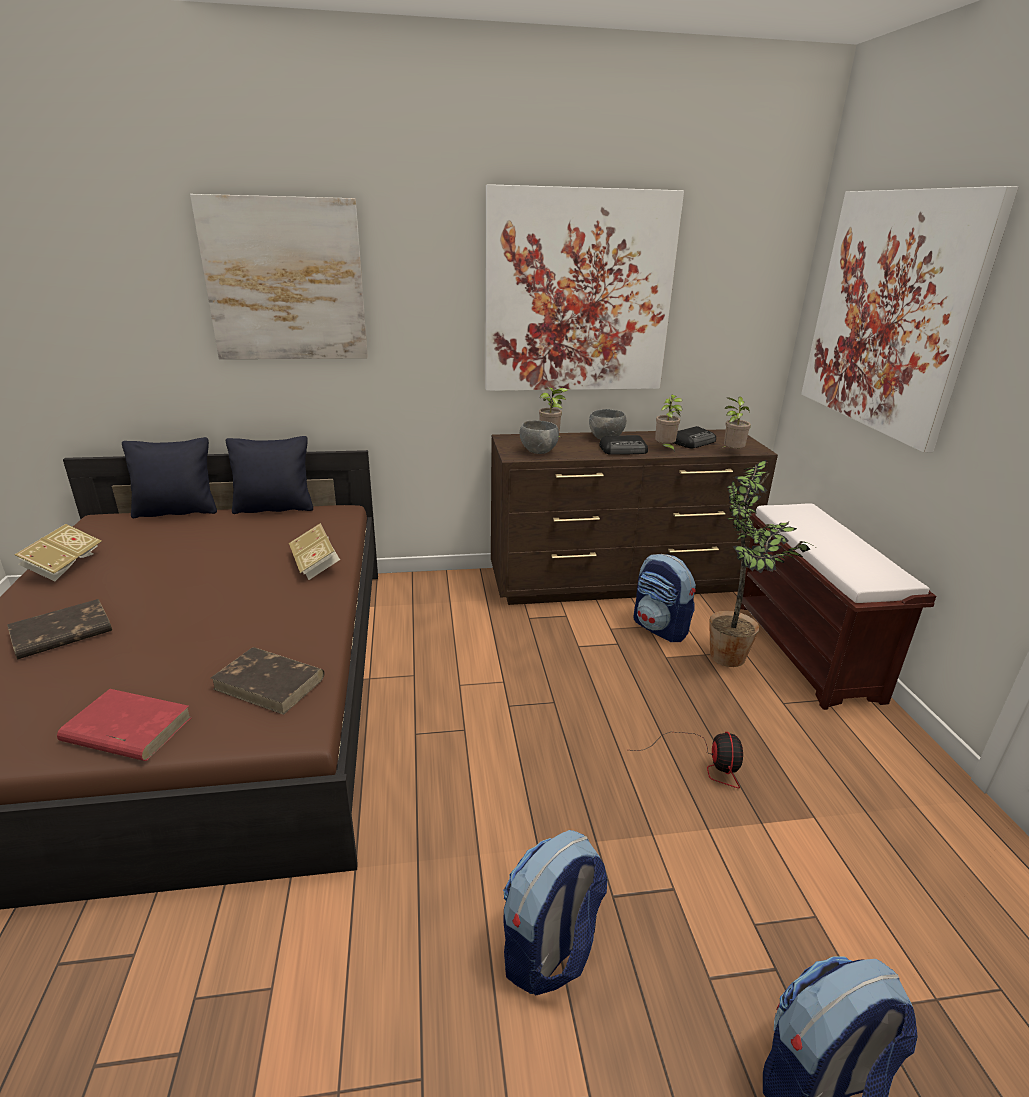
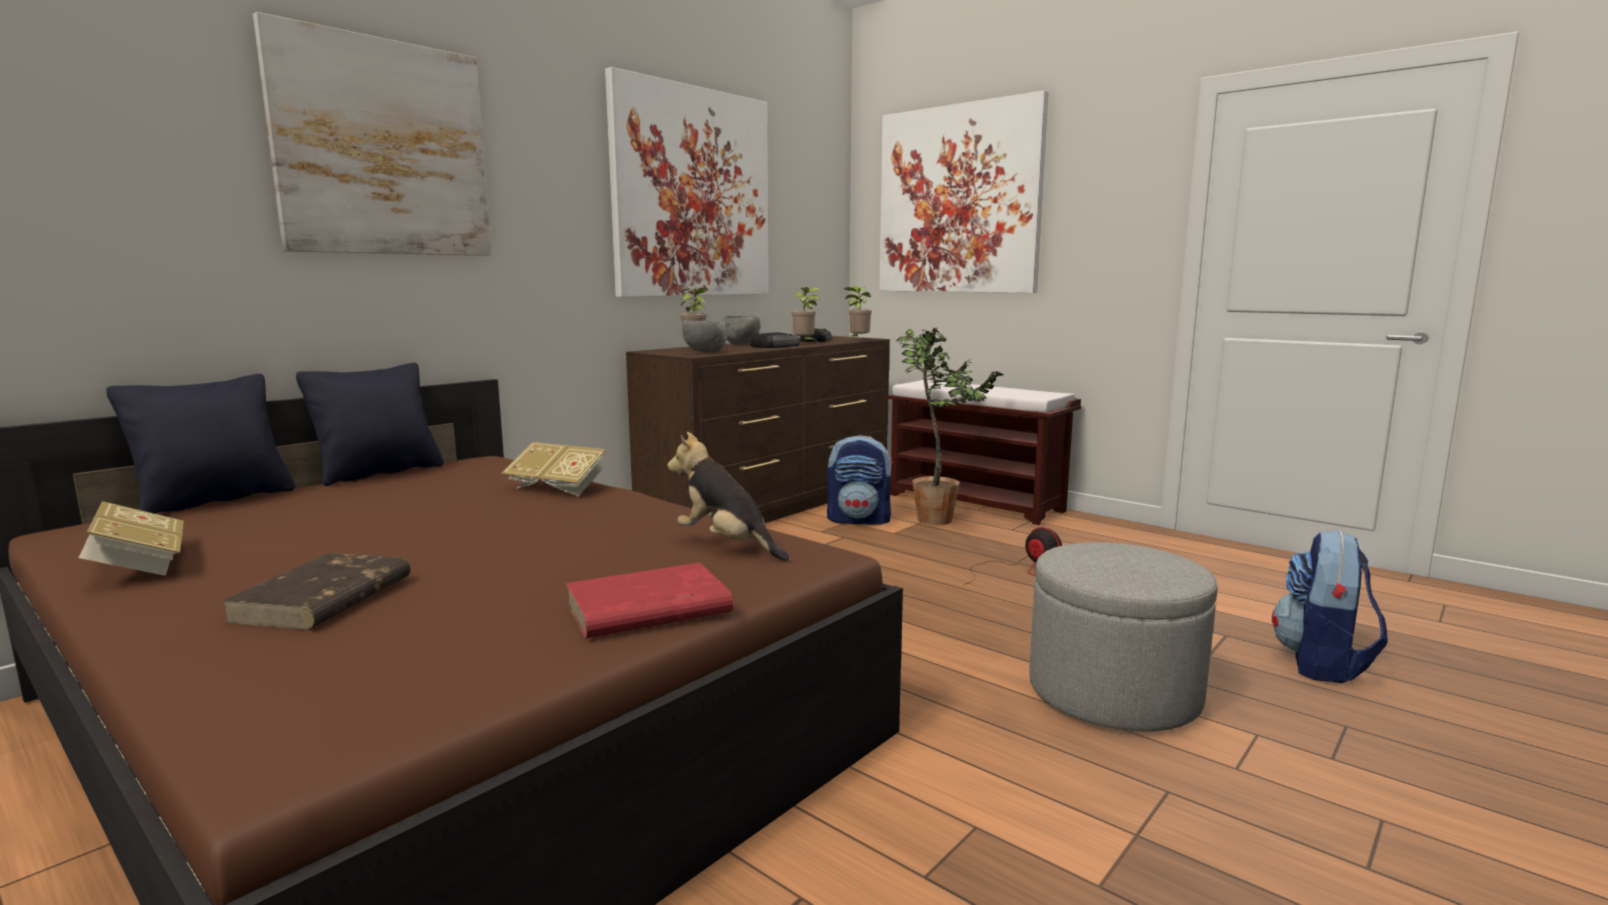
camera: 40 degrees left, 15 degrees down
(270, 683) = (727, 545): brown book -> plush toy
(550, 951) = (1113, 693): backpack -> grey ottoman

